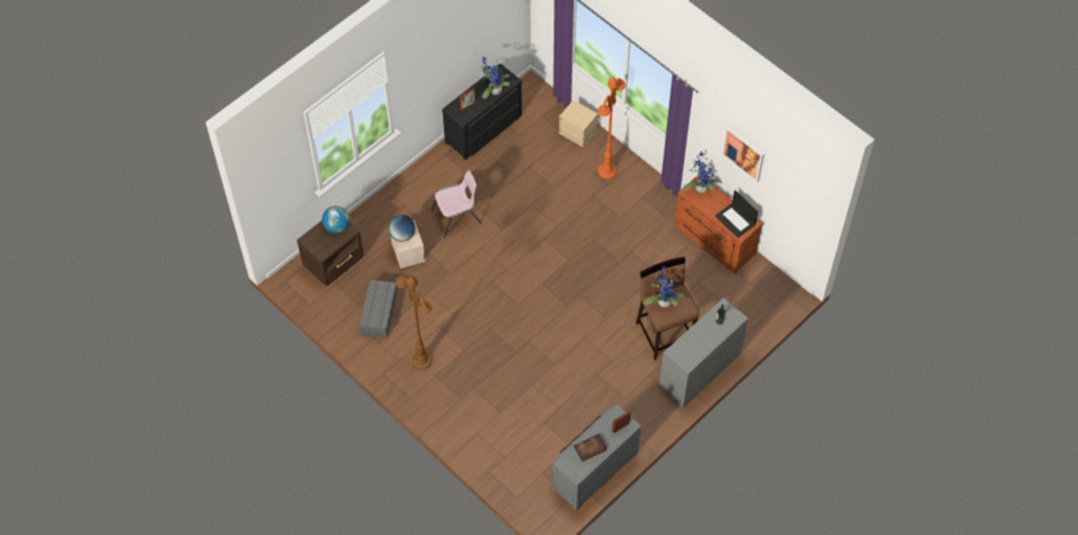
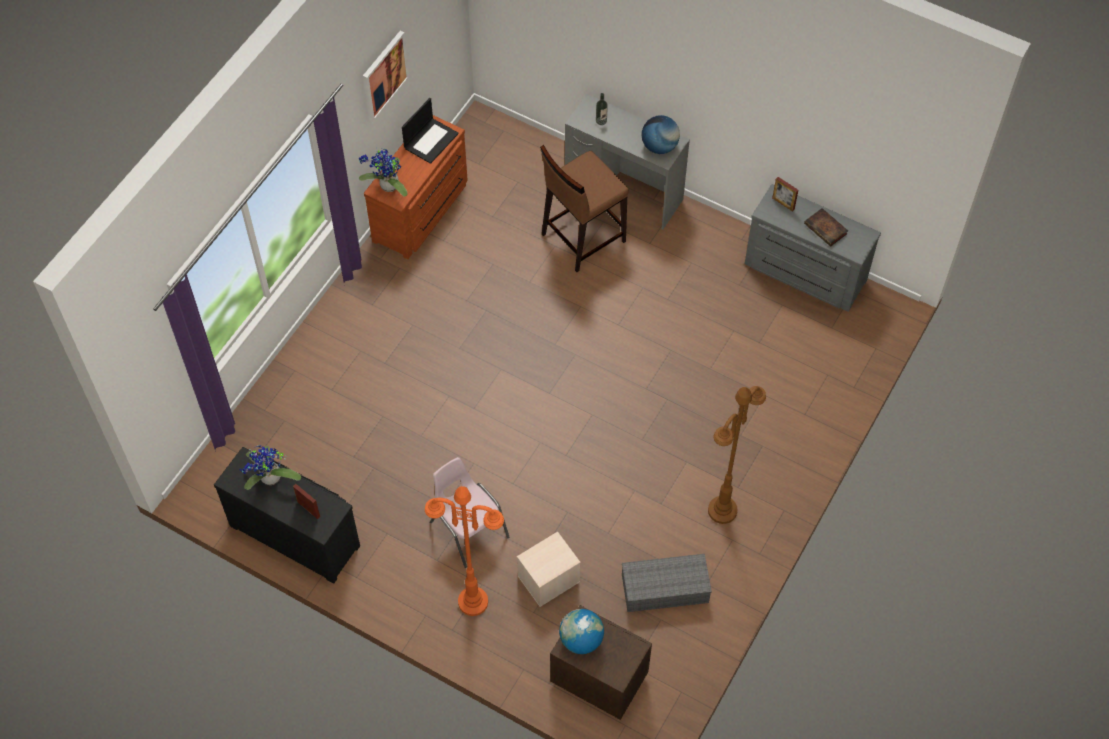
camera: 105 degrees left, 0 degrees up
(402, 235) = (549, 564): globe -> globe (659, 146)
(578, 132) = (274, 406): beige storage box -> none
(607, 171) = (337, 355): orange floor lamp -> orange floor lamp (472, 602)
(663, 301) = (588, 187): potted plant -> none

